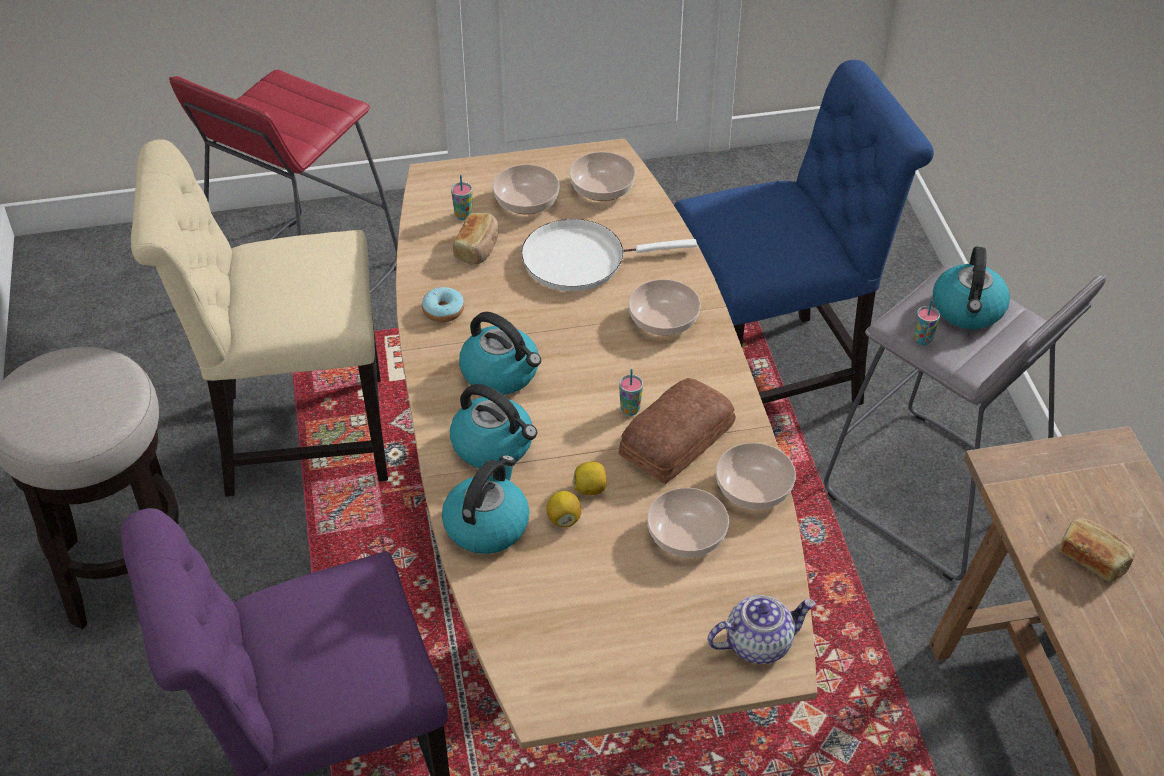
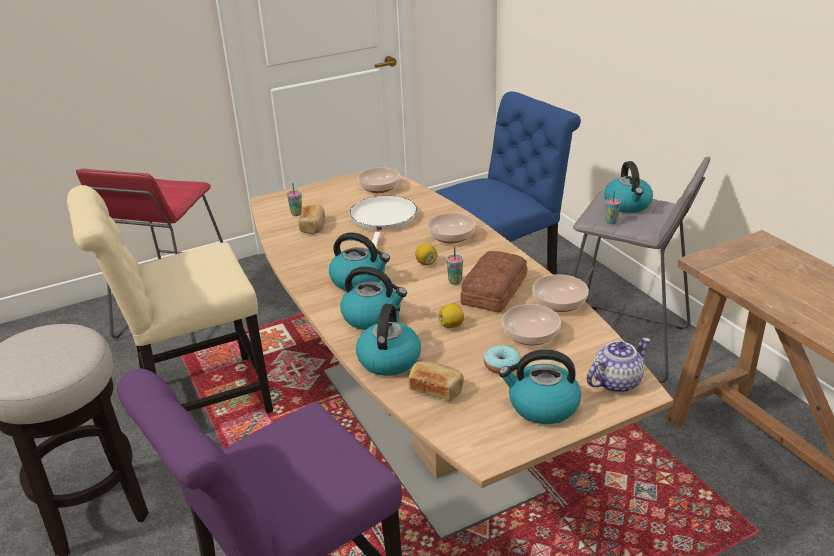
camera: 15 degrees left, 15 degrees down
(443, 311) = (304, 258): donut -> donut (501, 365)
(527, 200) = (334, 201): bowl -> none
(563, 519) = (442, 345): lemon -> lemon (426, 263)
(580, 260) = (383, 220): white frying pan -> white frying pan turned 120 degrees clockwise
(644, 654) = (542, 406): none -> kettle
(1093, 558) = (792, 291): bread -> bread (436, 389)

